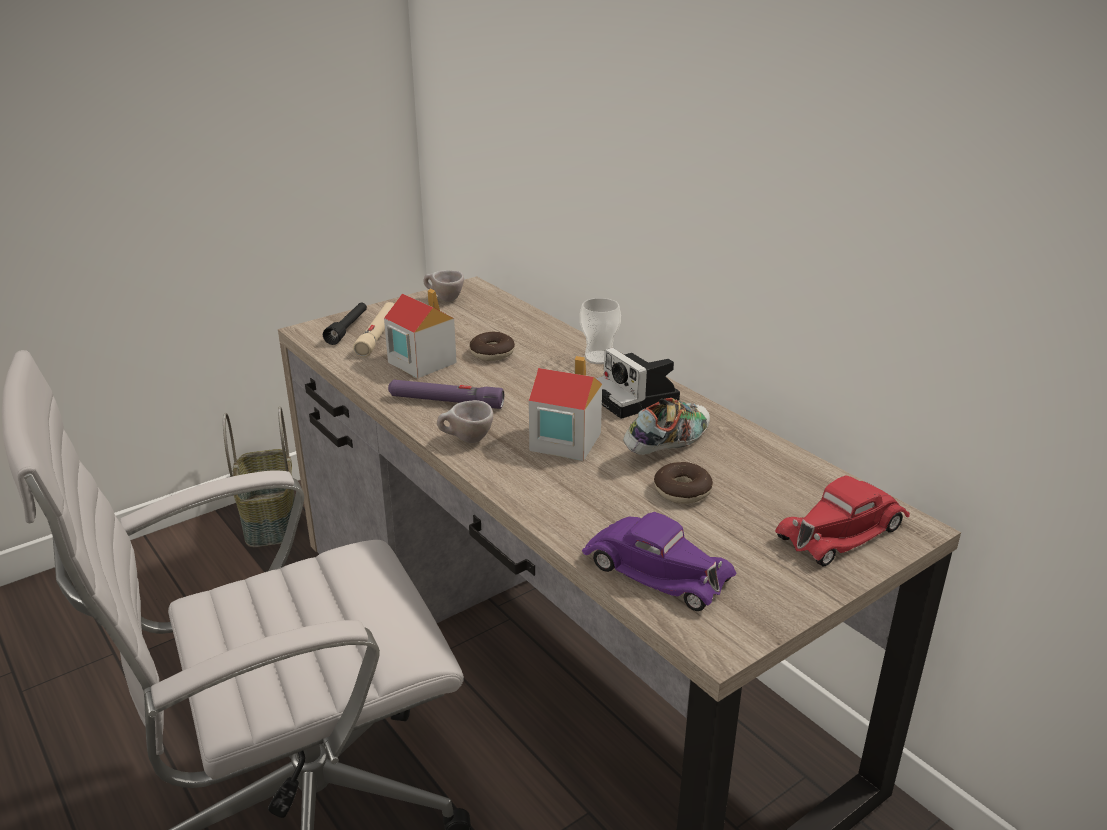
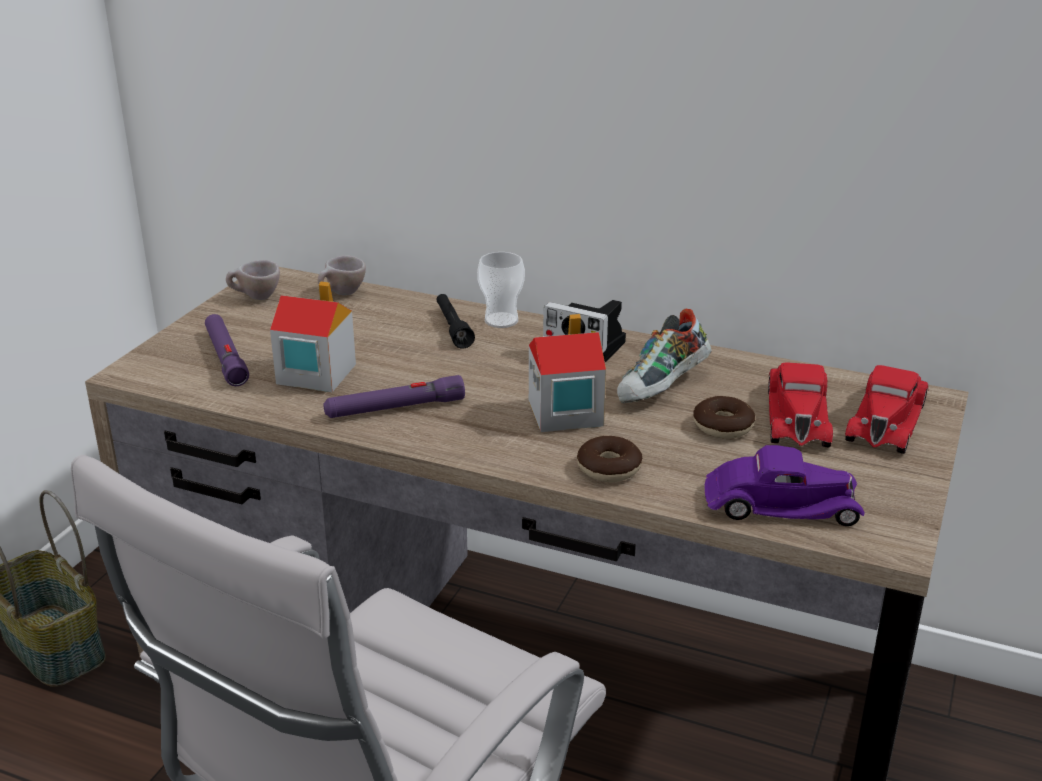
camera: 30 degrees left, 0 degrees up
(348, 329) = (179, 359): black flashlight -> black flashlight (452, 328)
(378, 335) = (226, 357): beige flashlight -> purple flashlight
(466, 440) = (465, 441): beige cup -> beige cup (342, 294)
(492, 353) = (383, 344): donut -> donut (609, 468)
(667, 445) = (663, 388): shoe -> shoe turned 150 degrees counterclockwise
(760, 502) = (797, 415): none -> red toy car

